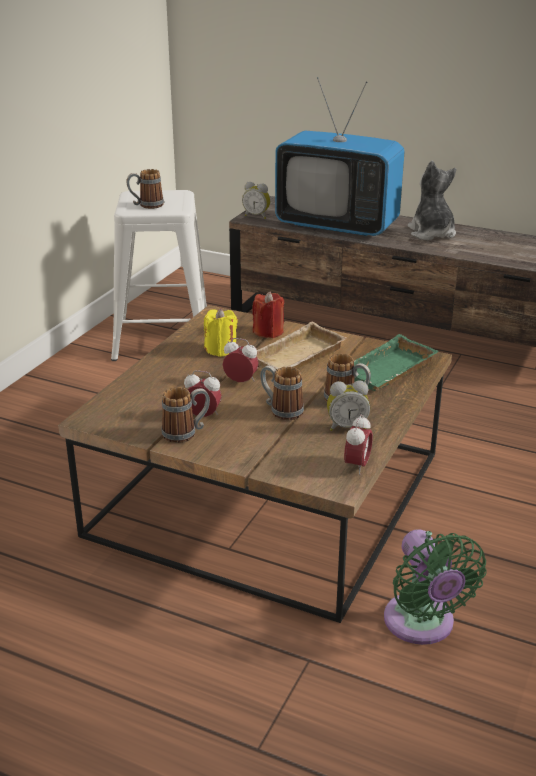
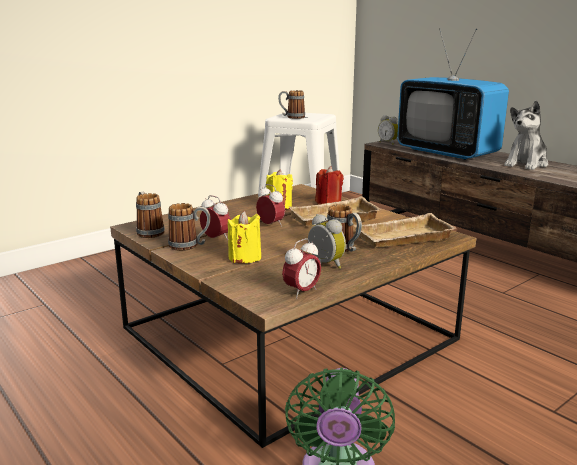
camera: 25 degrees right, 10 degrees down
(261, 435) = (245, 258): none -> yellow candle
(281, 410) = (281, 246): mug -> mug (148, 231)
(346, 426) = (324, 265): alarm clock -> alarm clock turned 150 degrees counterclockwise
(389, 372) = (403, 239): green tray -> beige tray
(431, 233) = (526, 164): plush toy -> plush toy turned 150 degrees counterclockwise

